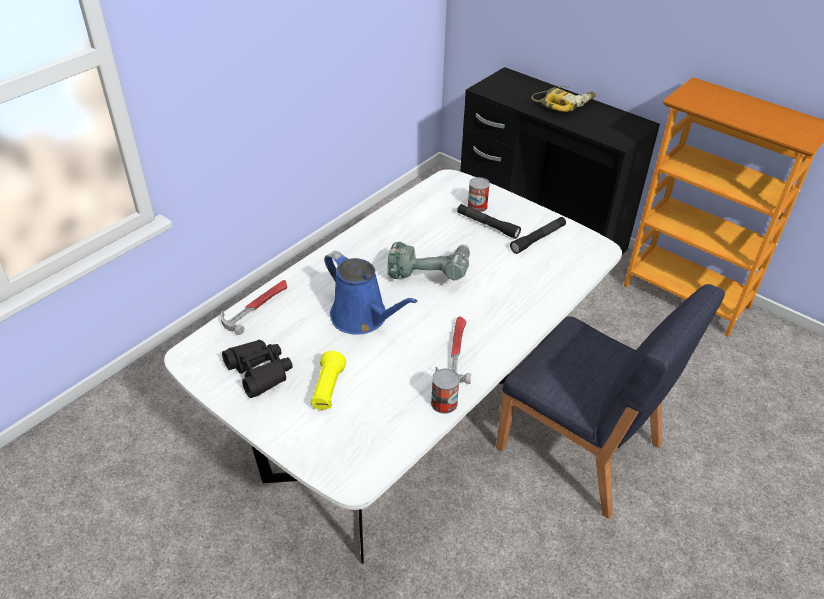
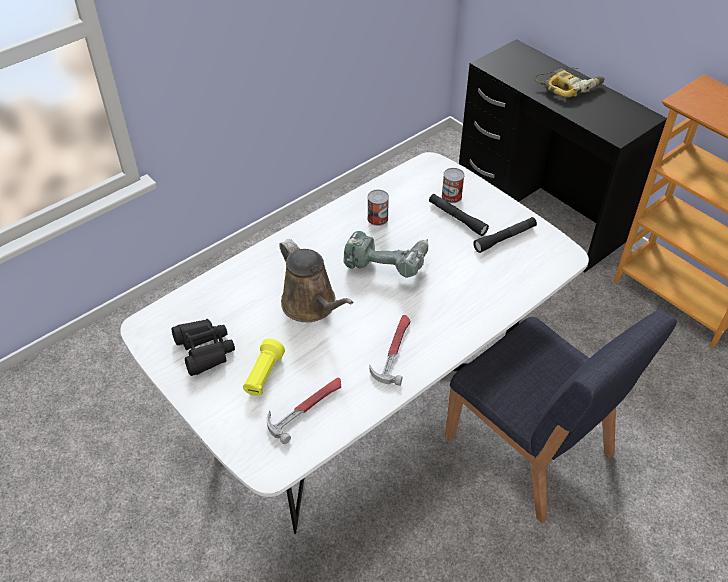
camera: 10 degrees right, 5 degrees up
(256, 306) = (214, 283): hammer -> hammer (306, 408)
(362, 318) = (312, 305): blue watering can -> brown watering can
(444, 403) = (370, 402): can -> can (377, 218)

